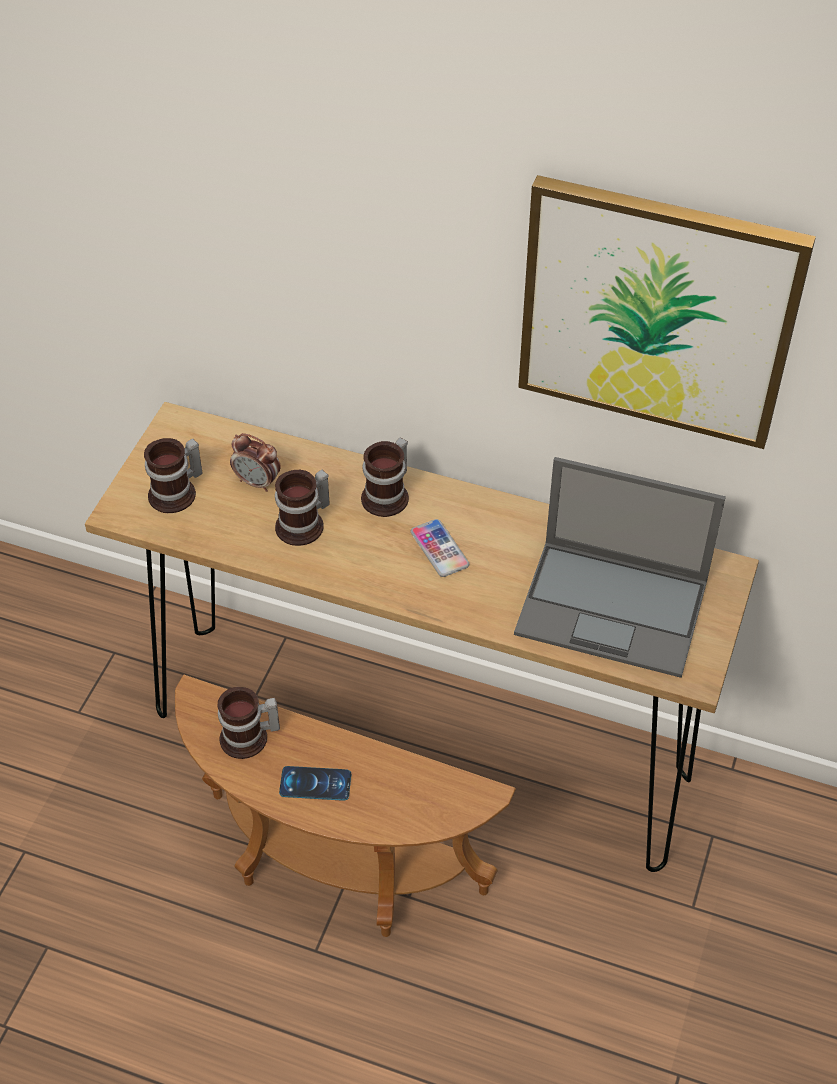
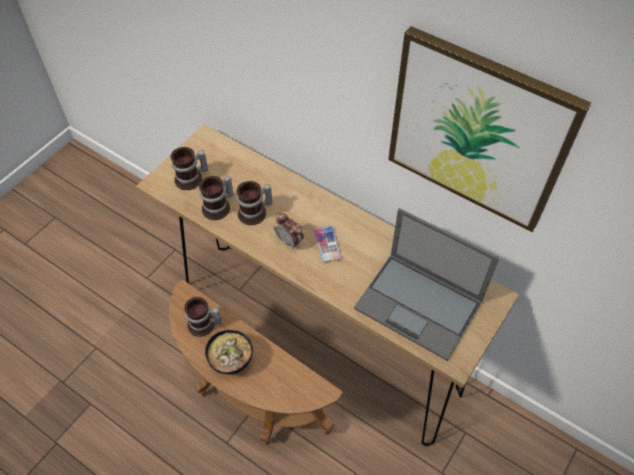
camera: 15 degrees right, 5 degrees up
(257, 482) = (237, 182): alarm clock -> alarm clock (289, 241)
(315, 784) = (231, 361): phone -> bowl
(389, 496) = (309, 206): mug -> mug (219, 208)

